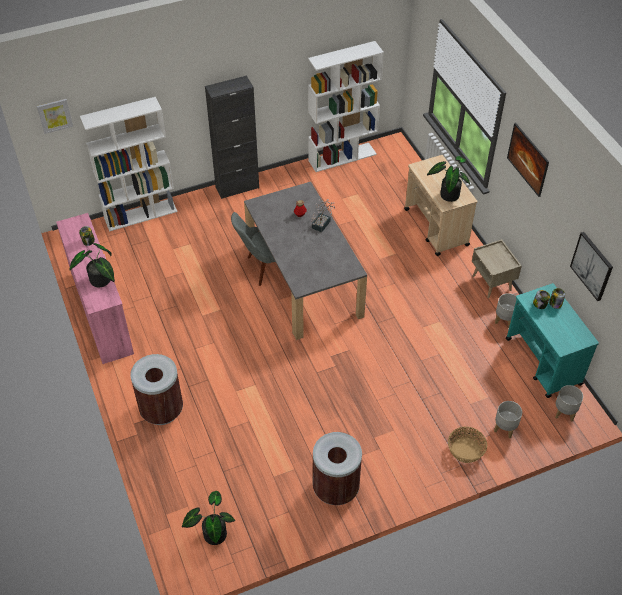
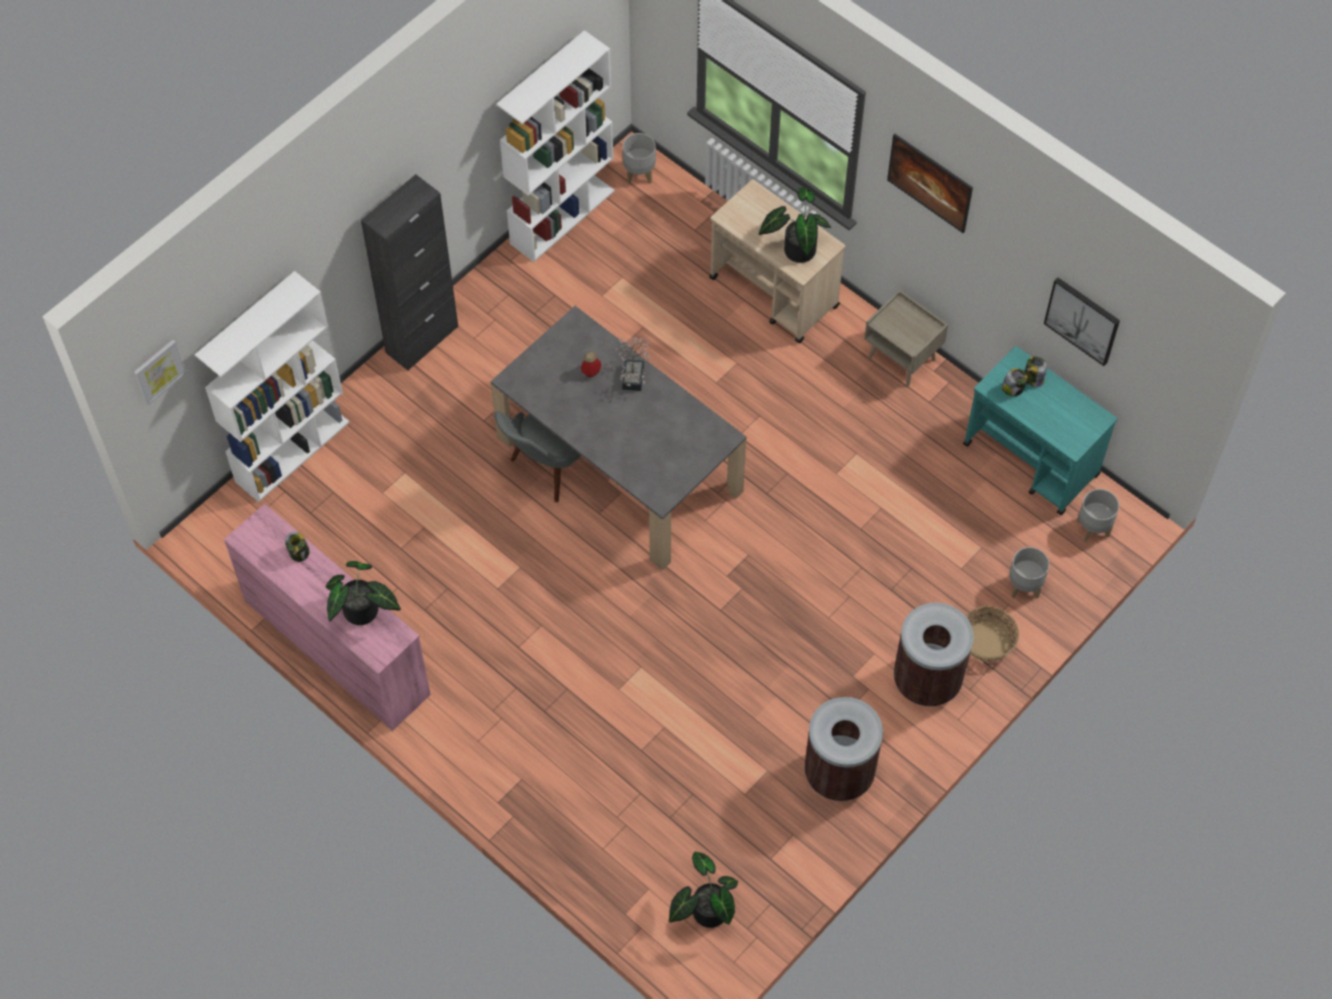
camera: 25 degrees left, 10 degrees up
(162, 410) = (527, 764): brown trash can -> brown trash can (927, 680)
(504, 320) = (948, 414): grey planter -> grey planter (639, 174)

